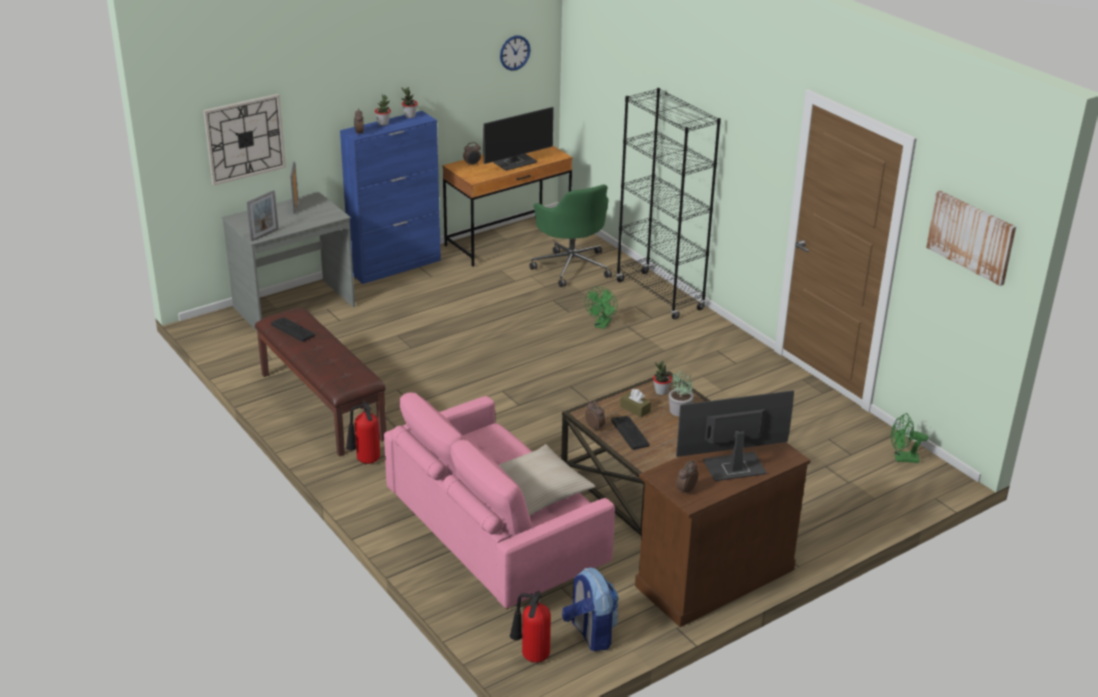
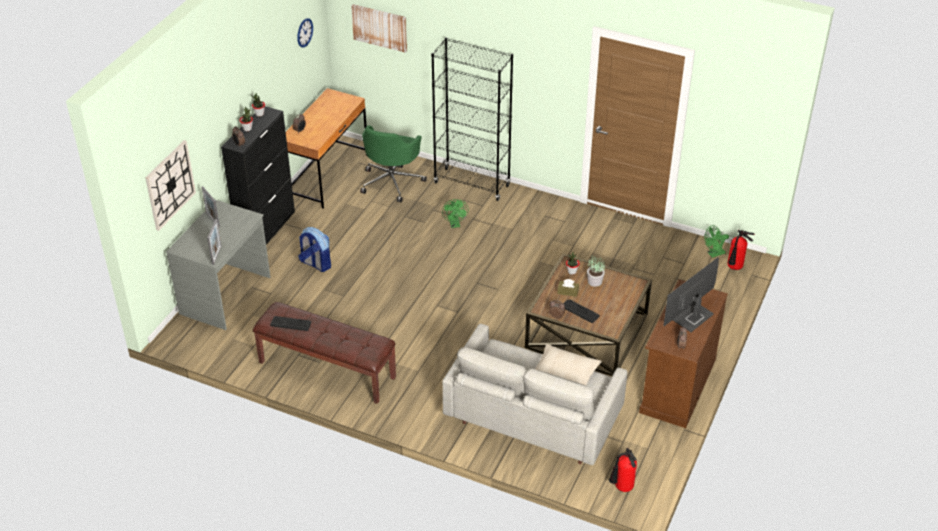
camera: 30 degrees left, 10 degrees up
(365, 461) = (397, 399): fire extinguisher -> fire extinguisher (734, 268)
(396, 266) = (266, 229): blue cabinet -> black cabinet
(495, 540) = (532, 419): pink sofa -> grey sofa
(515, 162) = (329, 117): monitor -> none
(571, 266) = (392, 182): green office chair -> green office chair turned 75 degrees clockwise
(590, 633) = (641, 457): backpack -> backpack (316, 264)
(971, 236) = (747, 106): picture -> picture (380, 27)

